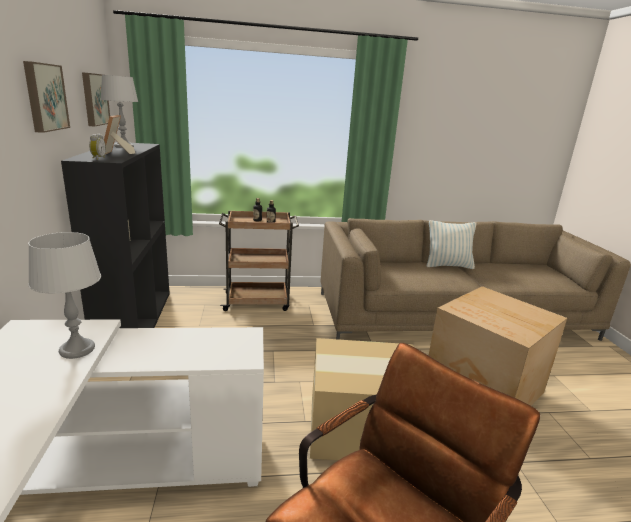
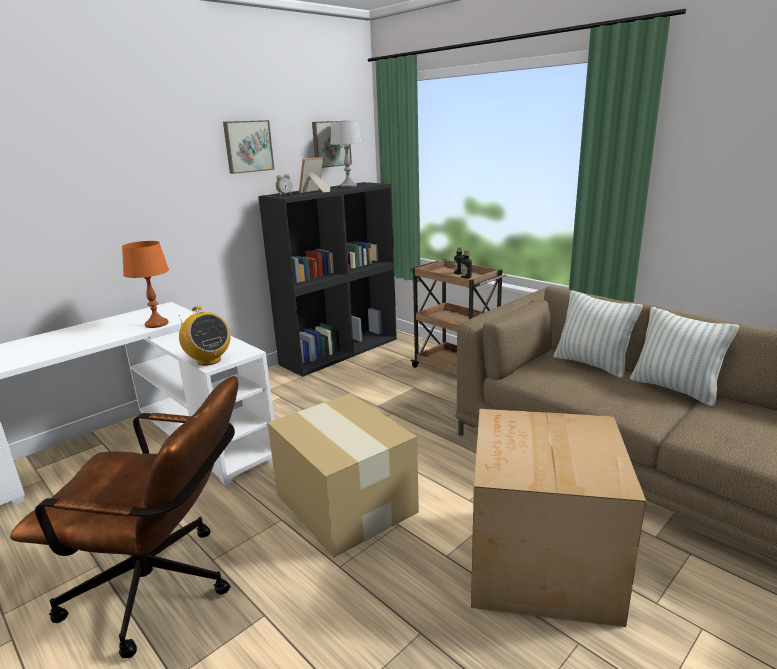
camera: 55 degrees right, 0 degrees up
(77, 349) = (157, 324): grey table lamp -> orange table lamp
(235, 357) = (208, 360): none -> radio
(398, 264) = (592, 364): none -> pillow

